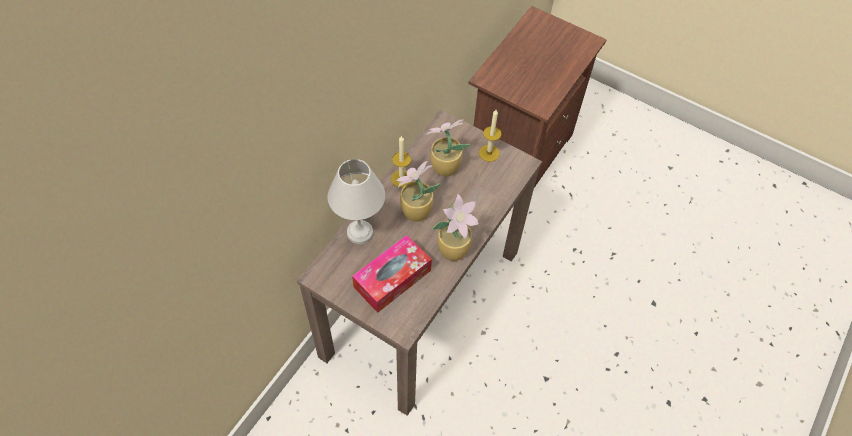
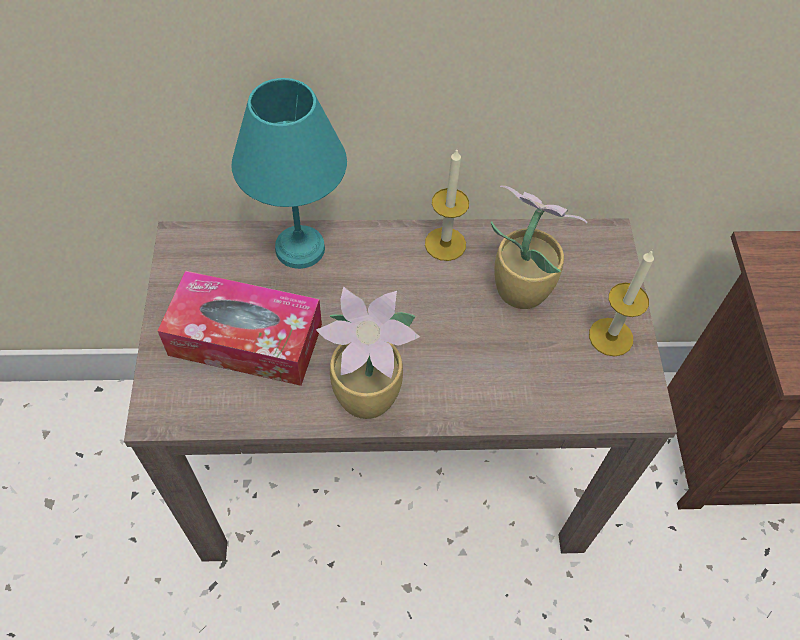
camera: 55 degrees right, 0 degrees up
(359, 231) = (301, 246): white table lamp -> turquoise table lamp
(414, 212) = (397, 298): potted plant -> none

